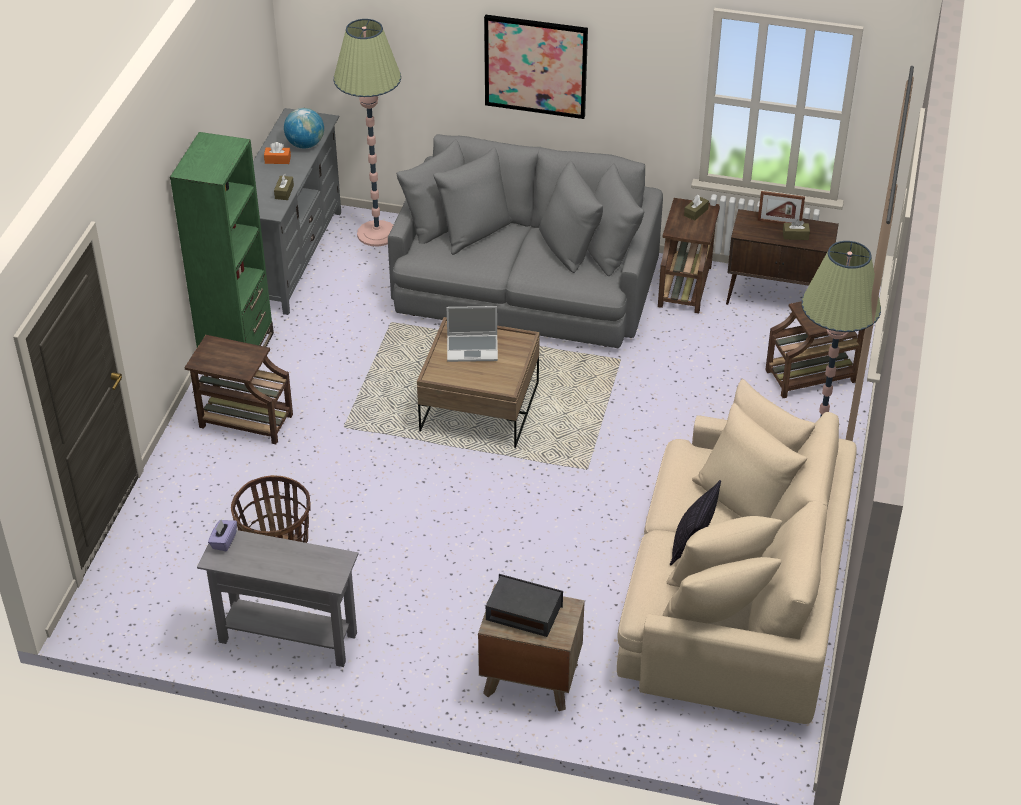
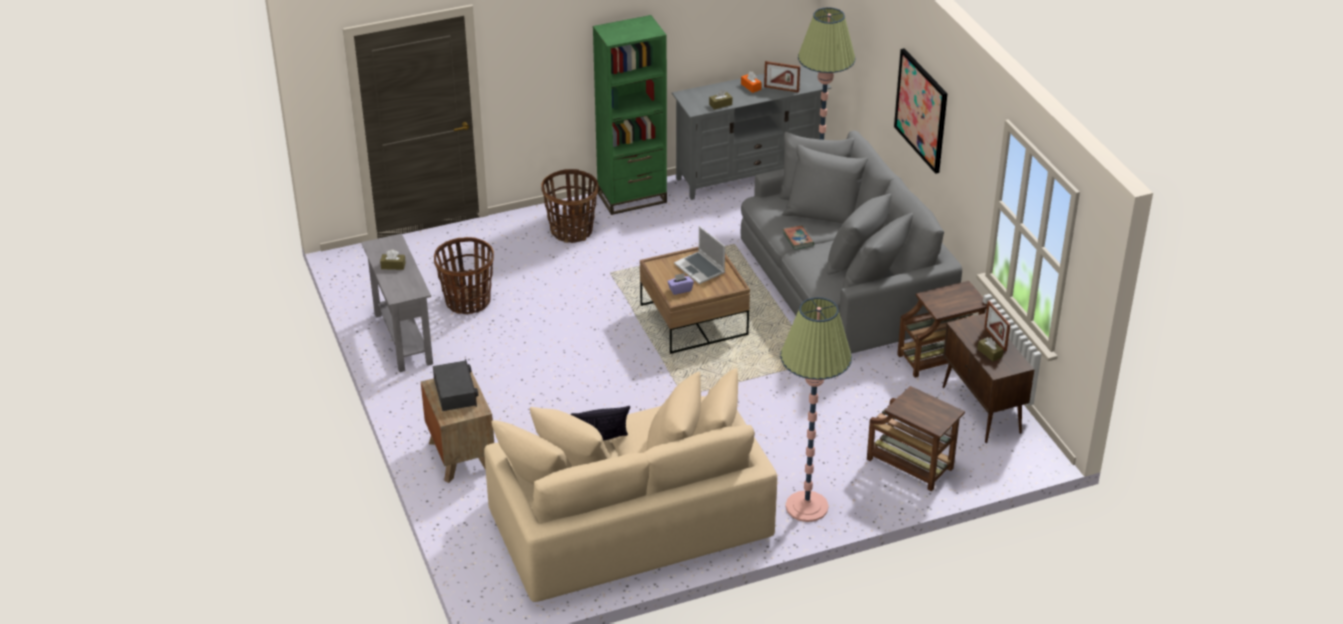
camera: 55 degrees right, 5 degrees down
(223, 541) = (391, 241): purple tissue box -> purple tissue box (680, 290)
(243, 421) = (571, 231): brown side table -> basket
(305, 144) = (781, 89): globe -> picture frame
(501, 264) = (798, 239): none -> book
(696, 212) = (964, 298): brown tissue box -> brown tissue box (393, 266)

